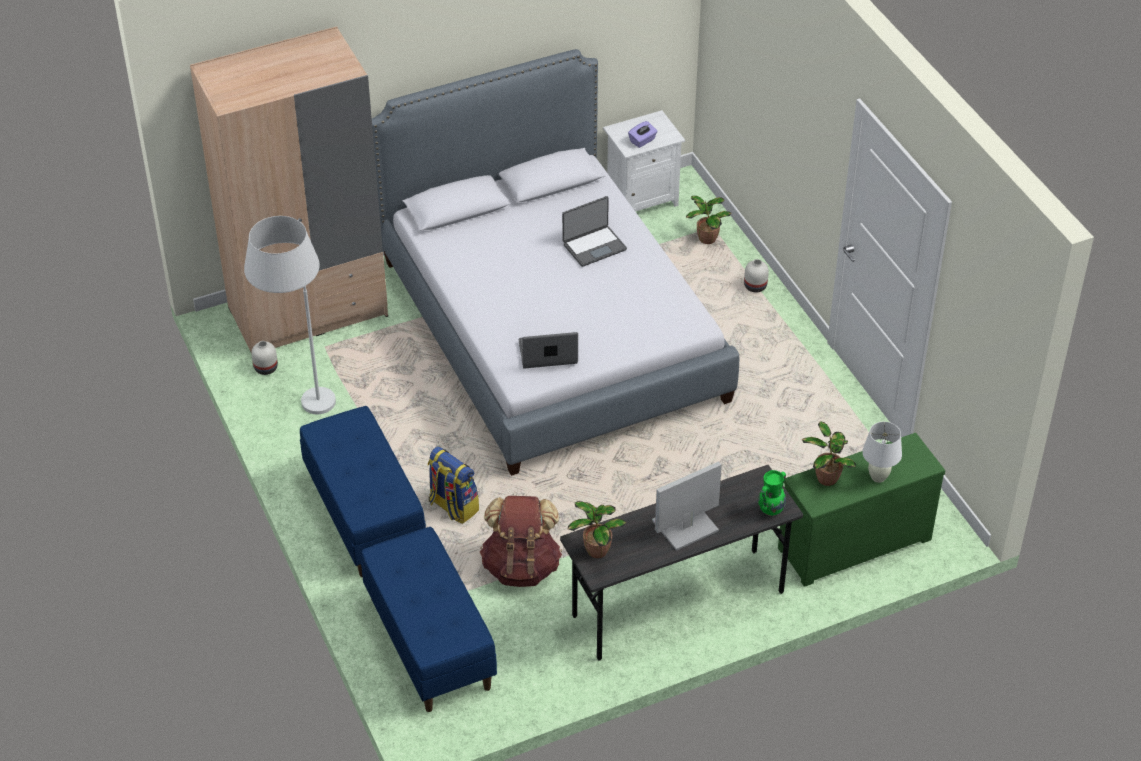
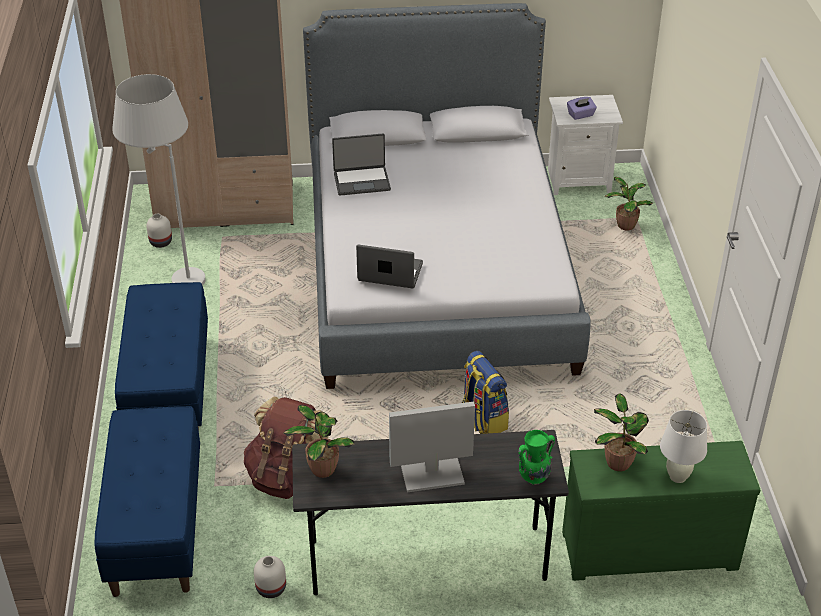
camera: 20 degrees right, 5 degrees down
(452, 506) = (255, 403): backpack -> backpack (483, 419)
(594, 246) = (488, 192): laptop -> laptop (362, 181)
(755, 287) = (654, 277): white vase -> white vase (270, 589)

